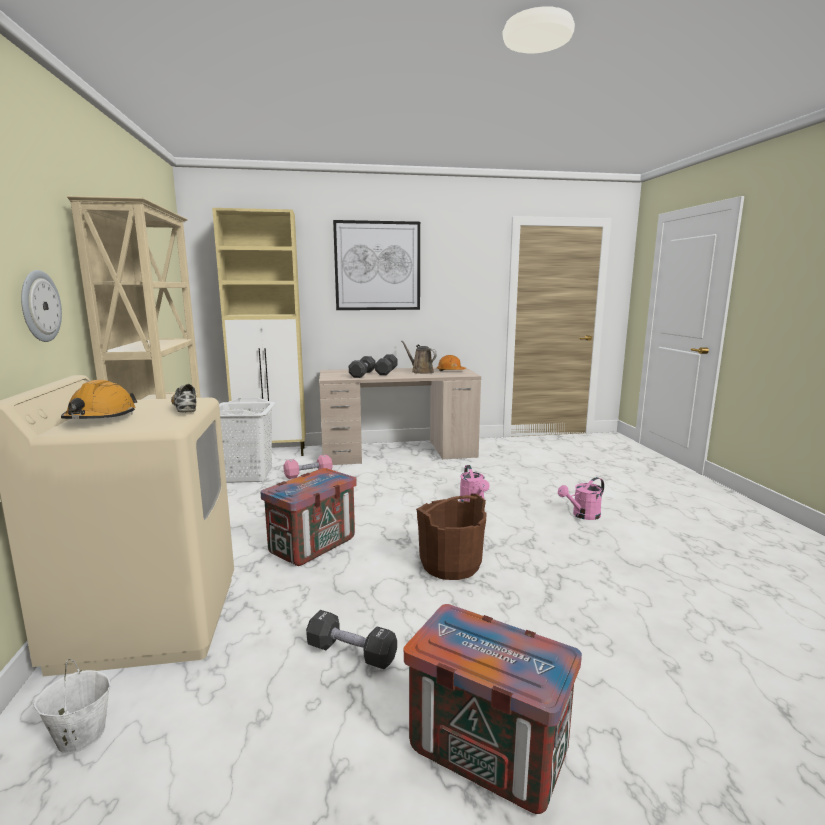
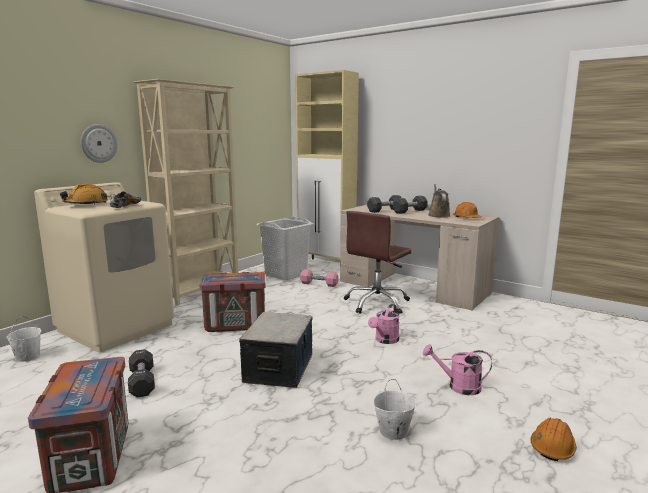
camera: 45 degrees right, 0 degrees up
(377, 266) = (421, 113): picture -> none
(401, 475) = (377, 303): none -> brown office chair
(450, 564) = (279, 369): brown bucket -> storage box
(617, 565) = (393, 431): none -> white bucket
(688, 528) = (552, 447): none -> orange hard hat

